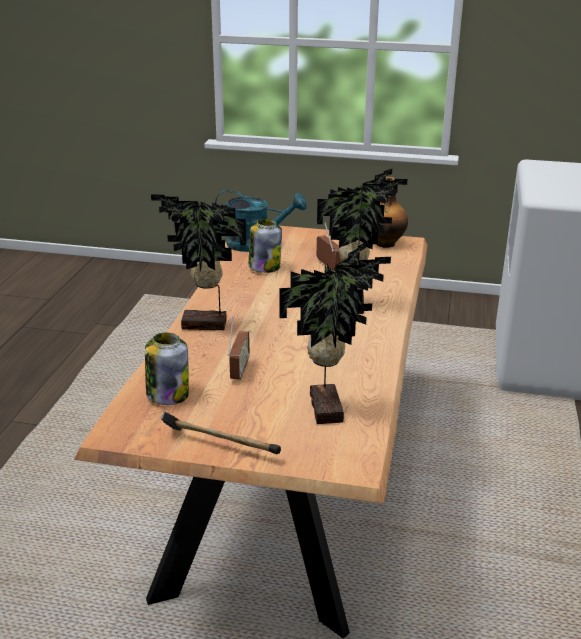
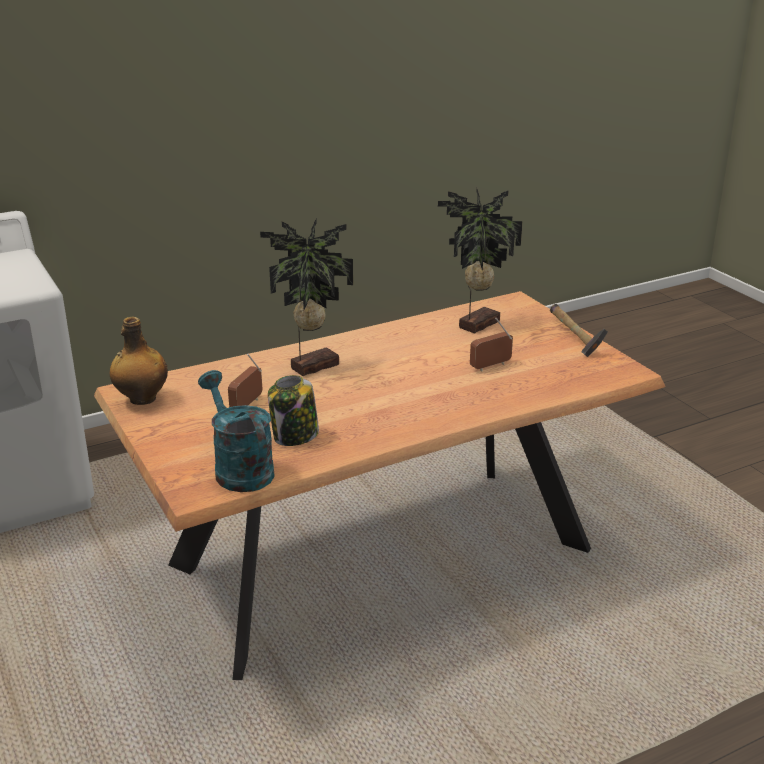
camera: 130 degrees left, 0 degrees up
(167, 394) = (563, 376): jar -> none
(205, 326) = (456, 408): potted plant -> none

